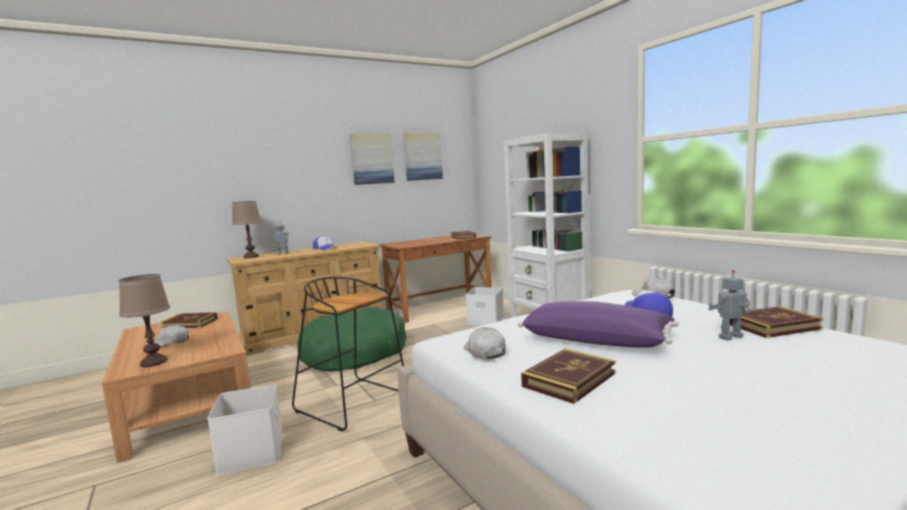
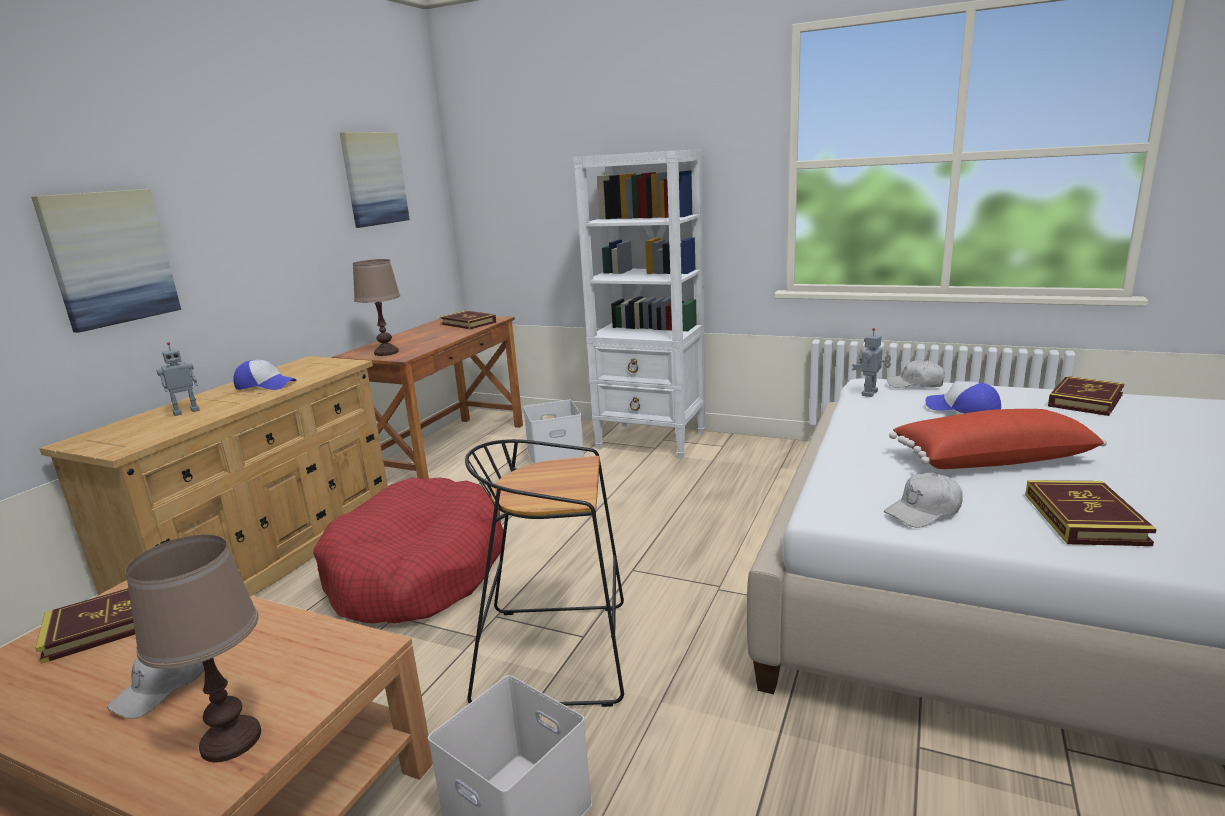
camera: 35 degrees left, 10 degrees up
(251, 257) = (115, 433): brown table lamp -> brown table lamp (386, 352)
(354, 353) = (417, 572): green dog bed -> red dog bed
(372, 159) = (295, 187): picture -> picture (110, 258)
(484, 352) = (924, 511): white cap -> white cap turned 60 degrees counterclockwise
(596, 340) = (989, 459): purple pillow -> red pillow
(732, 338) = (1087, 423): toy robot -> toy robot (871, 393)

